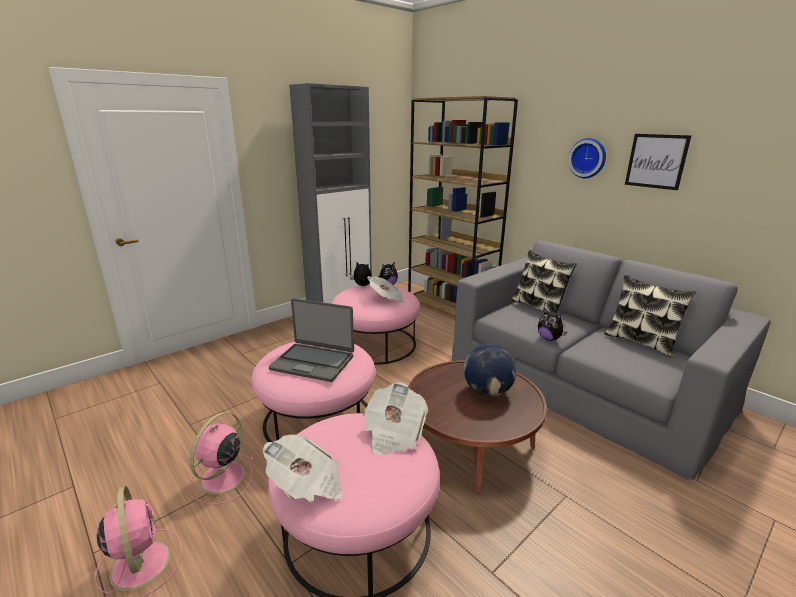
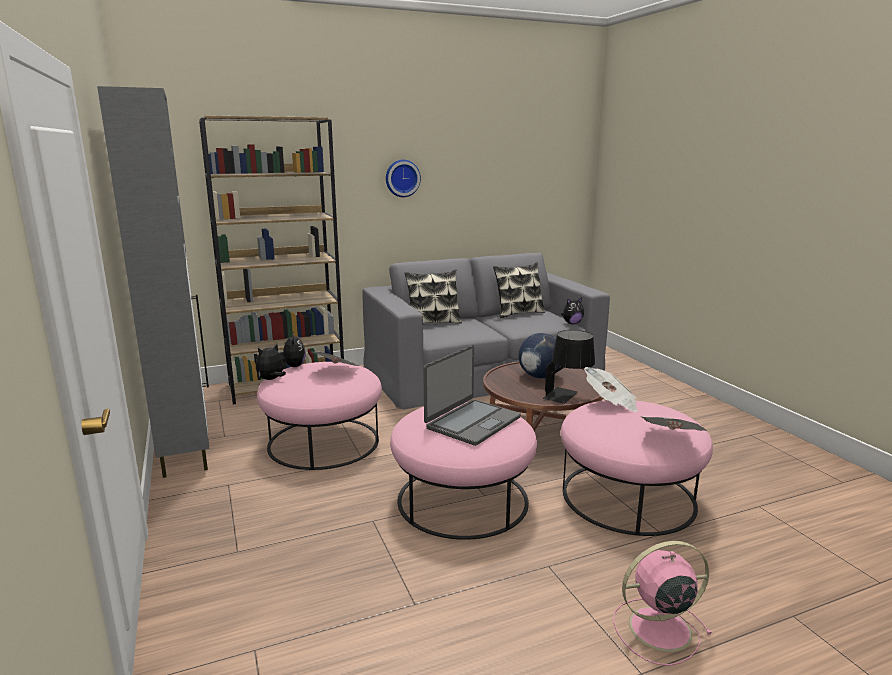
camera: 70 degrees left, 5 degrees down
(221, 479) = (542, 572): pink fan -> none
(440, 415) = (568, 396): none -> black table lamp
(549, 338) = (490, 334): plush toy -> plush toy (572, 323)
(656, 161) = (457, 175): picture -> none

